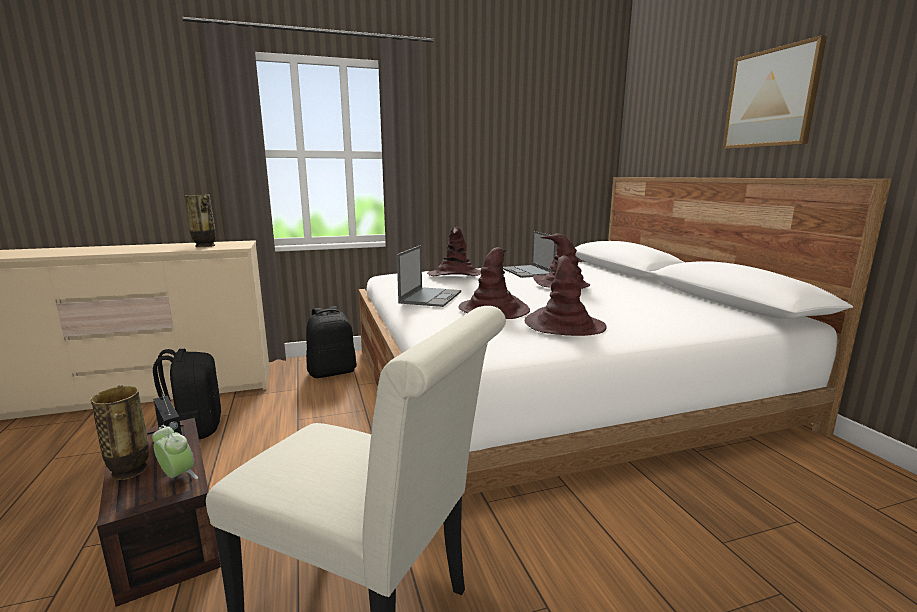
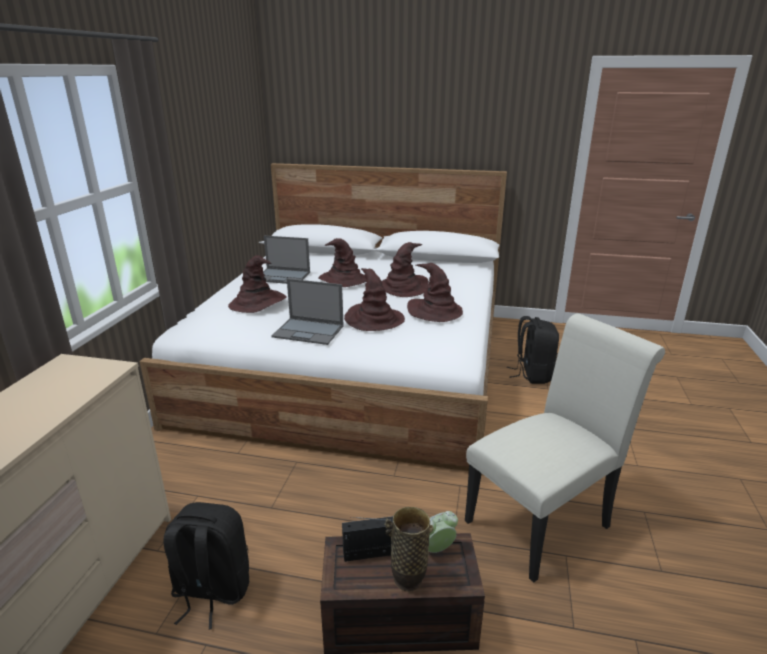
camera: 60 degrees left, 10 degrees up
(205, 246) = (62, 389): vase -> none
(332, 372) = (184, 462): black backpack -> black backpack (532, 374)
(431, 297) = (309, 331): laptop -> laptop turned 150 degrees clockwise
(600, 304) = (404, 287): none -> brown hat
(771, 98) = (423, 113): picture -> none

